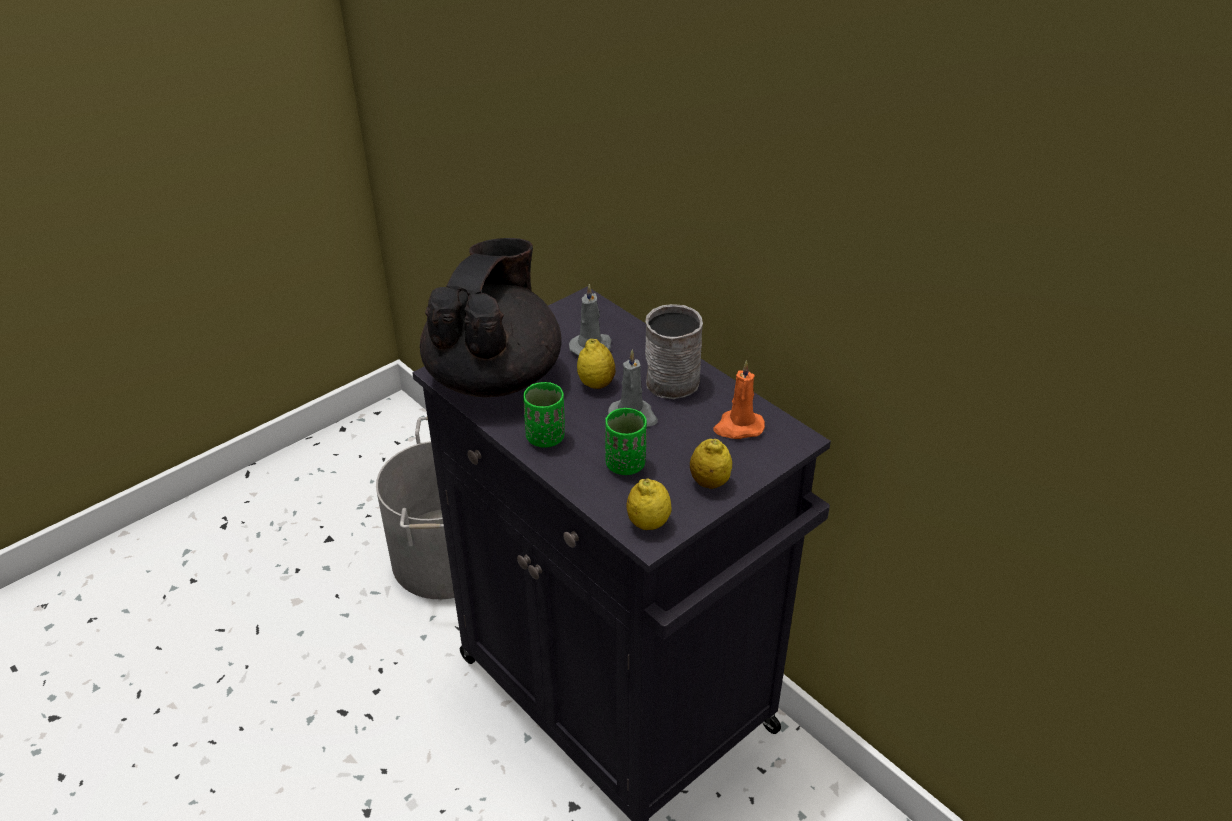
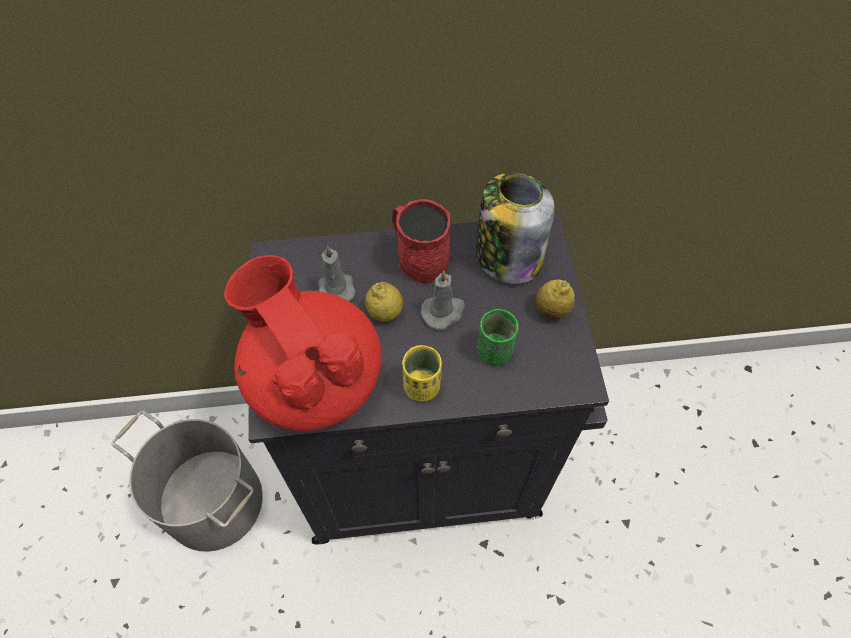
camera: 55 degrees left, 20 degrees up
(495, 376) = (313, 378): black teapot -> red teapot
(545, 438) = (422, 386): green cup -> yellow cup
(648, 523) = (567, 375): lemon -> none
(673, 376) = (418, 257): grey mug -> red mug
(738, 427) = (507, 256): orange candle -> jar

